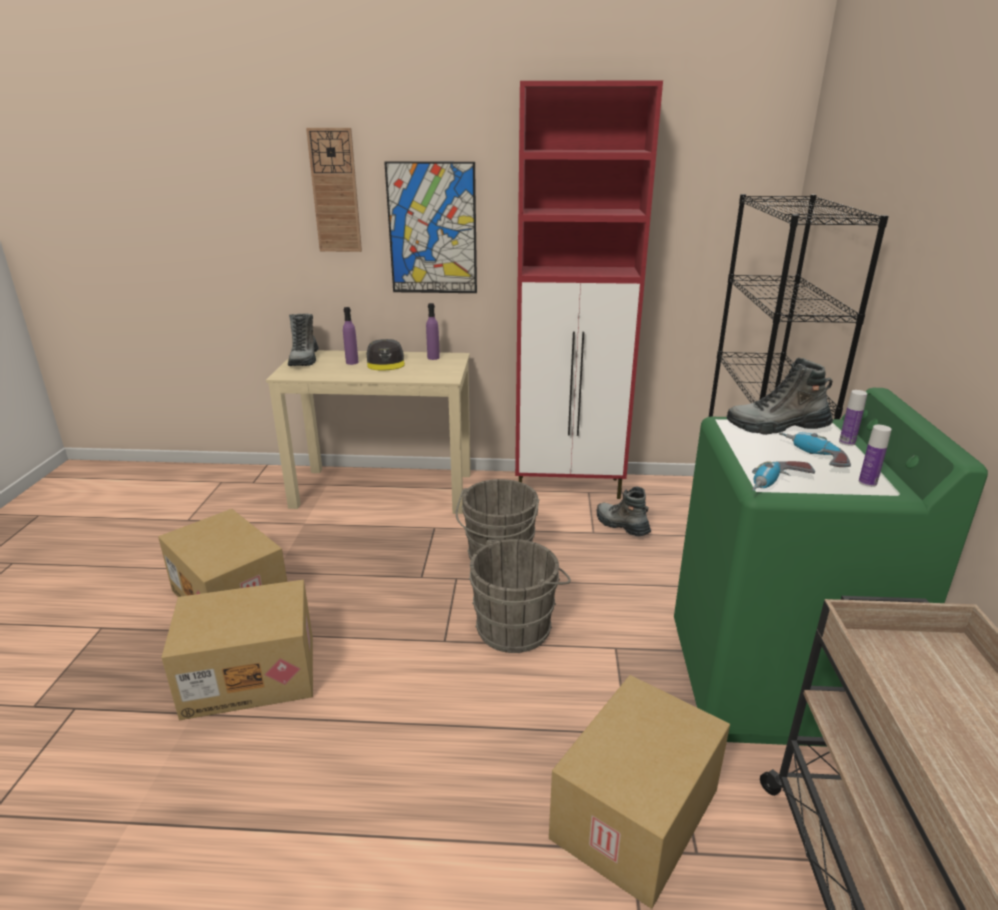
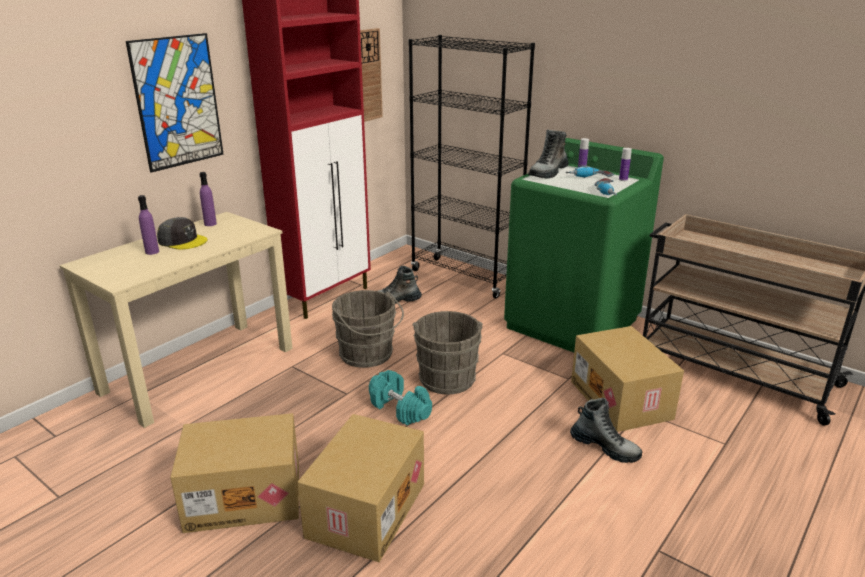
camera: 55 degrees left, 0 degrees up
(304, 359) = (97, 267): boot -> boot (605, 447)
(335, 191) = (78, 78): wall clock -> wall clock (368, 75)
(427, 622) = (400, 409): none -> turquoise dumbbell

